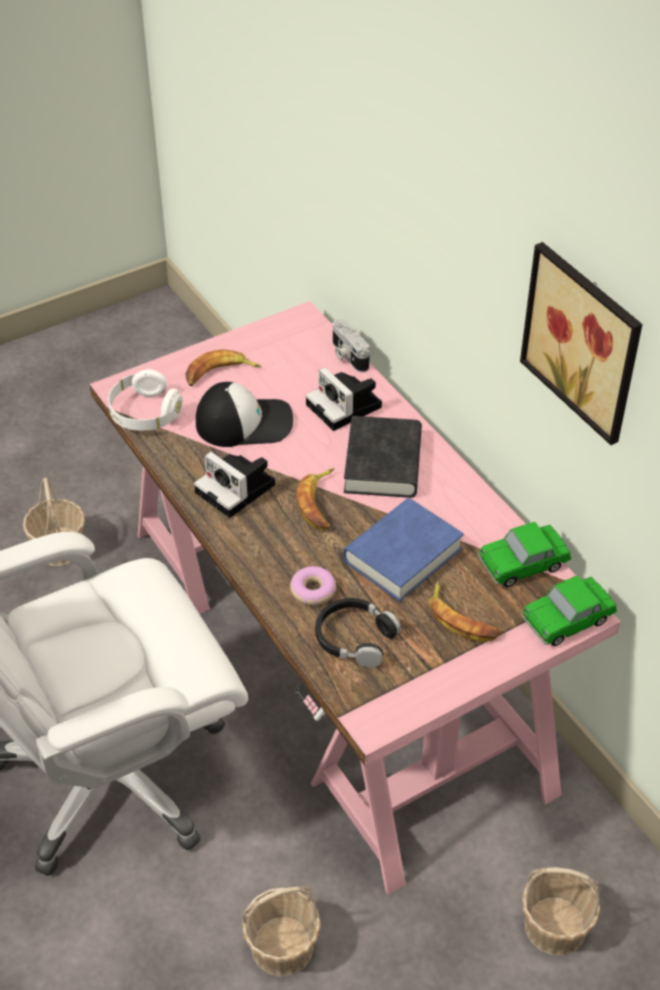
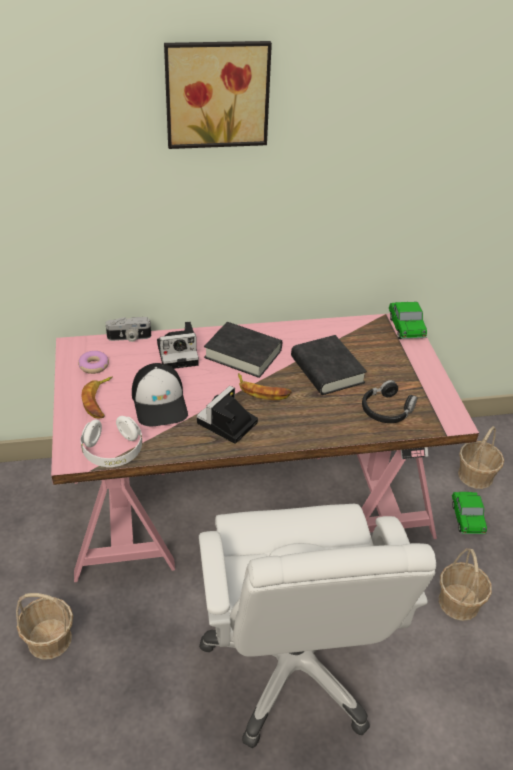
camera: 70 degrees left, 5 degrees down
(238, 489) = (226, 424): camera -> camera turned 150 degrees clockwise
(245, 422) = (160, 402): cap -> cap turned 150 degrees clockwise
(313, 590) = (339, 416): donut -> donut (94, 366)
(402, 555) = (327, 370): blue book -> black book
(461, 619) = (389, 364): banana -> none
(523, 565) = (357, 329): toy car -> toy car (467, 518)
(586, 340) = (359, 167): picture -> picture (217, 93)

